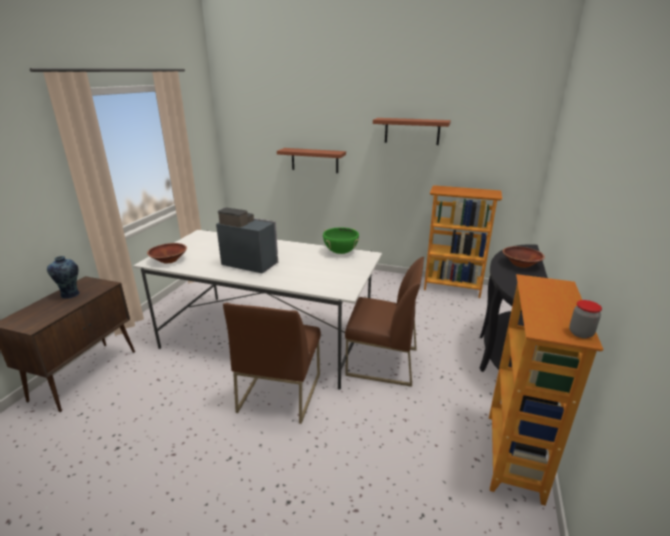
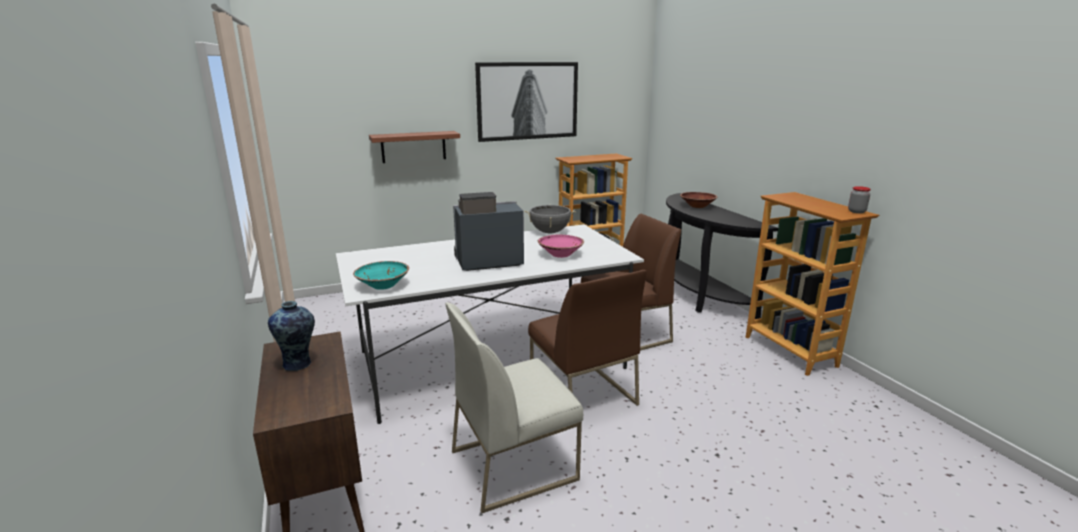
camera: 40 degrees left, 5 degrees down
(169, 260) = (383, 285): brown bowl -> turquoise bowl
(171, 416) = (514, 464): none -> white chair
(305, 274) = (560, 254): none -> pink bowl
(340, 252) = (549, 232): green cooking pot -> grey cooking pot
(412, 131) = (527, 101): shelf -> picture

